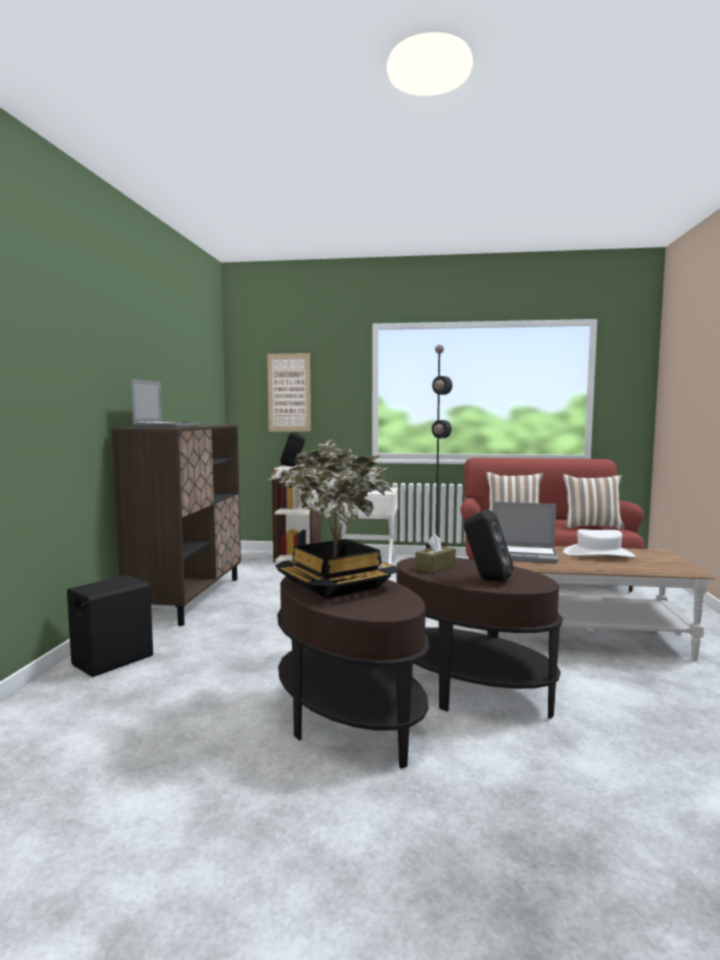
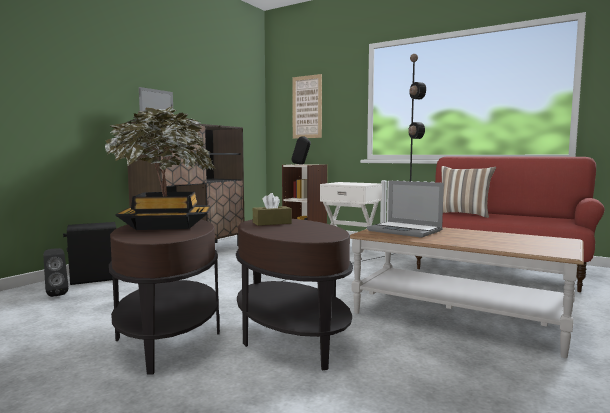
camera: 25 degrees right, 0 degrees up
(486, 579) = (287, 232): black speaker -> black speaker (56, 294)
(592, 526) = (542, 221): pillow -> none
(598, 554) = (485, 236): white hat -> none

